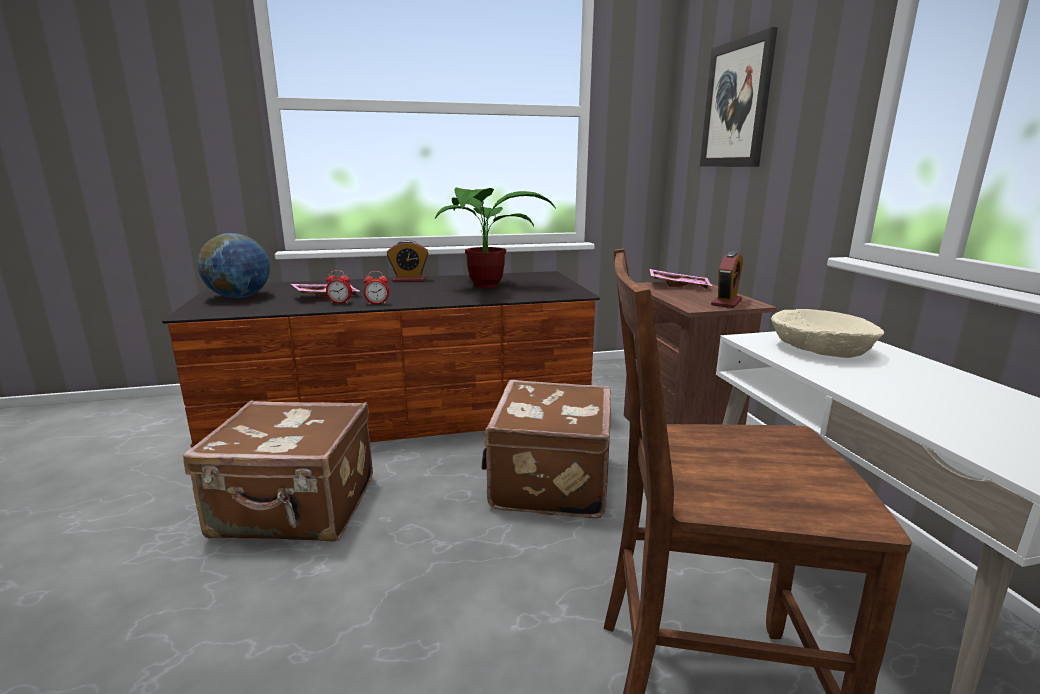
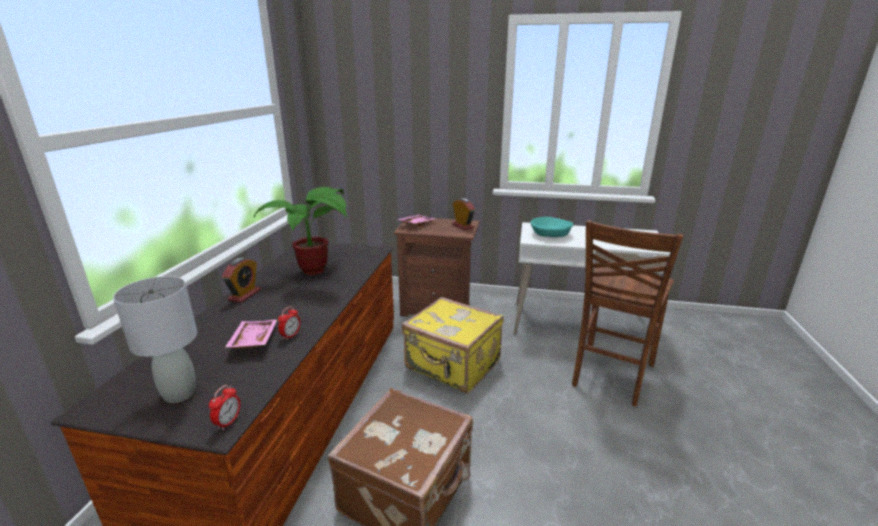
camera: 65 degrees left, 5 degrees up
(239, 297) = (179, 394): globe -> grey table lamp
(377, 303) = (317, 319): alarm clock -> alarm clock (228, 422)
(548, 481) = (452, 366): brown suitcase -> yellow suitcase
(736, 104) = (392, 105): picture -> none
(820, 349) = (550, 234): beige bowl -> turquoise bowl

